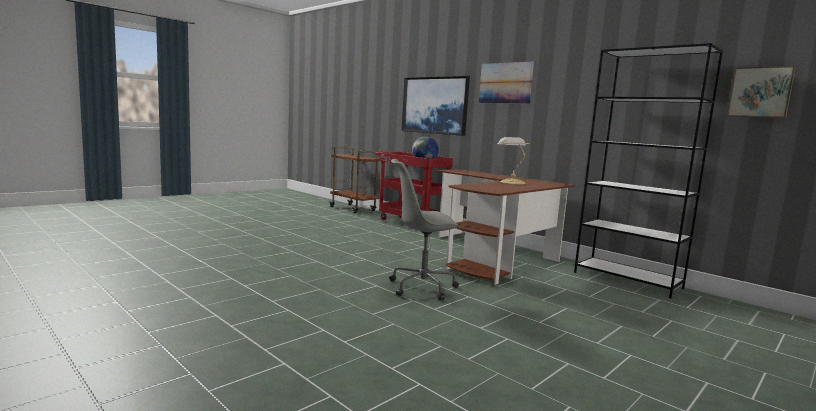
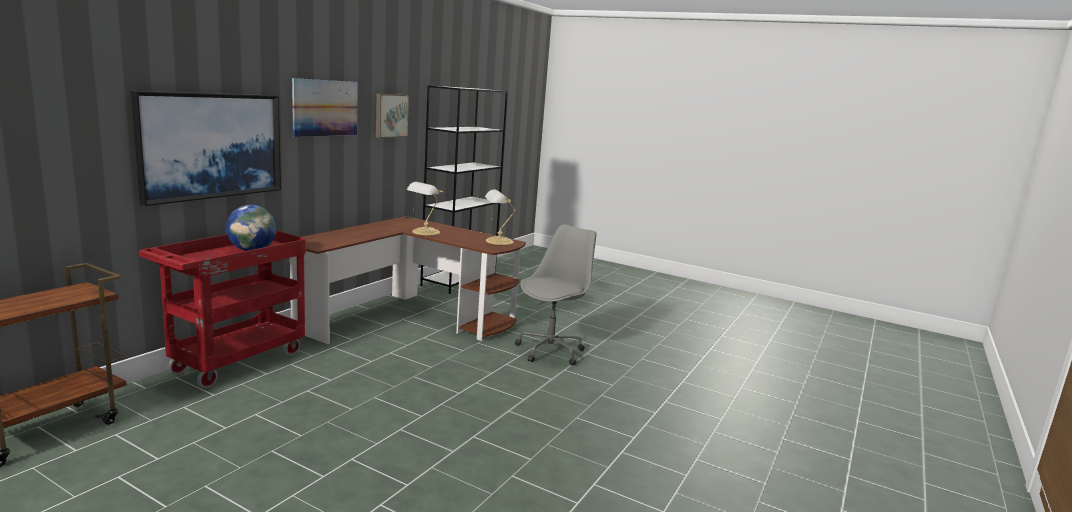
camera: 105 degrees left, 5 degrees up
(420, 287) = (551, 351): grey office chair -> grey office chair turned 120 degrees counterclockwise
(493, 189) = (498, 241): none -> table lamp
(760, 92) = (487, 119): picture -> picture (390, 115)

